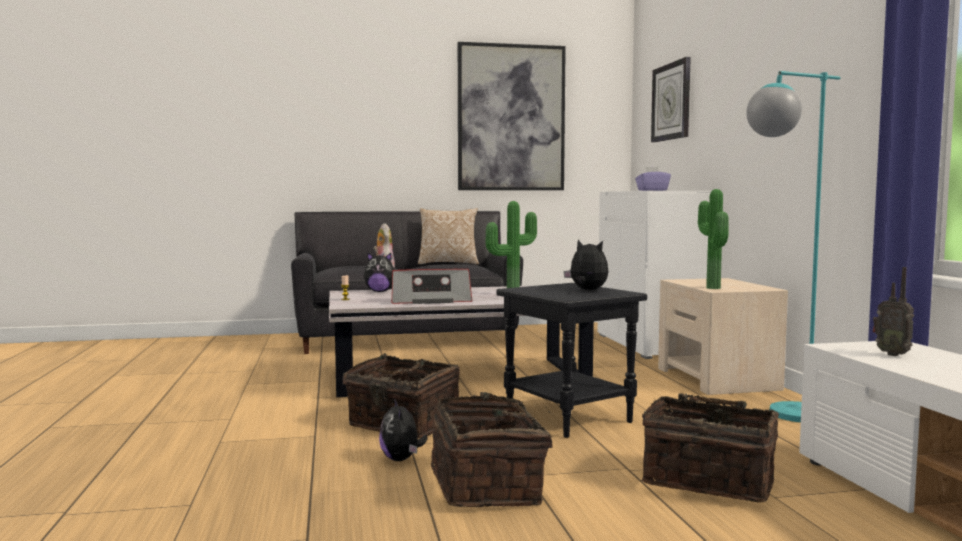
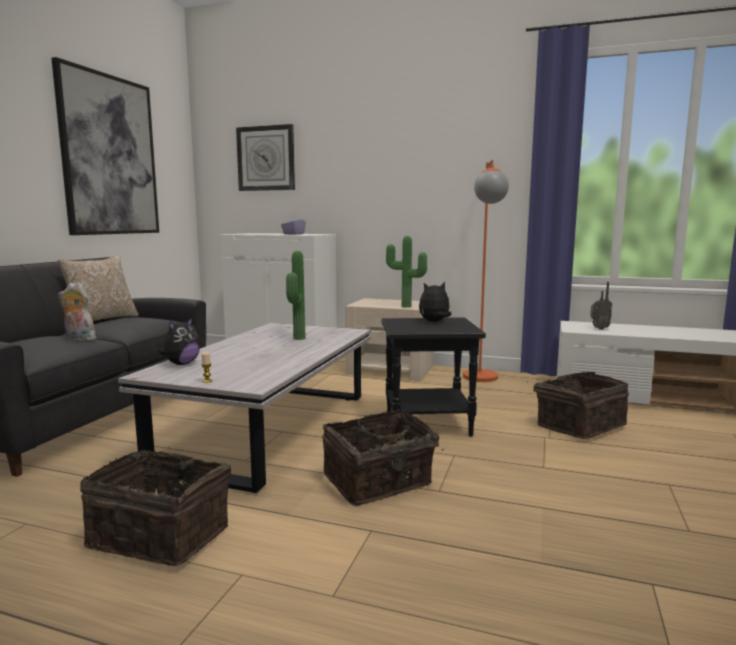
camera: 60 degrees left, 5 degrees up
(401, 459) = (477, 502): plush toy -> none
(430, 300) = (281, 359): radio -> none
(489, 485) = (557, 484): basket -> basket (162, 534)
(784, 417) = (481, 380): turquoise floor lamp -> orange floor lamp

